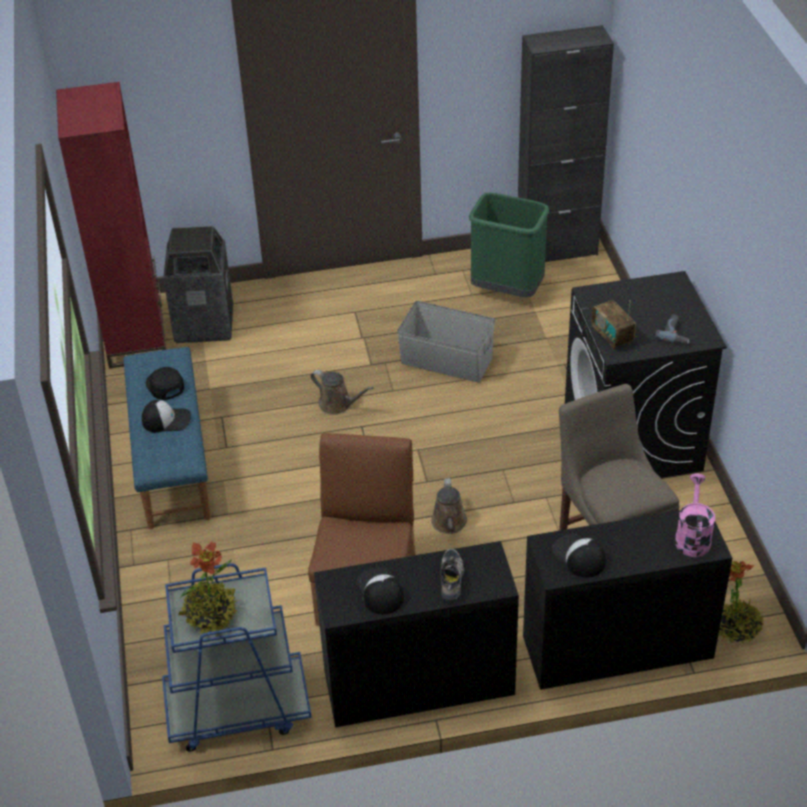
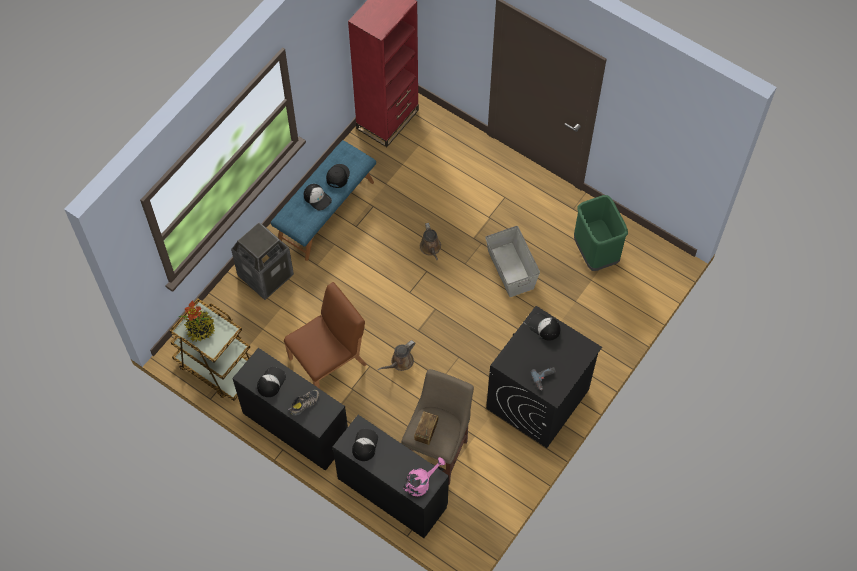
camera: 45 degrees right, 20 degrees up
(204, 324) = (427, 139): trash can -> trash can (266, 275)
(237, 709) = (217, 367): blue cart -> brown cart
(557, 250) = (654, 250): black cabinet -> none
(608, 297) = (544, 327): none -> cap
(612, 336) = (514, 351): radio -> radio (426, 432)
(736, 627) = (452, 535): potted plant -> none

